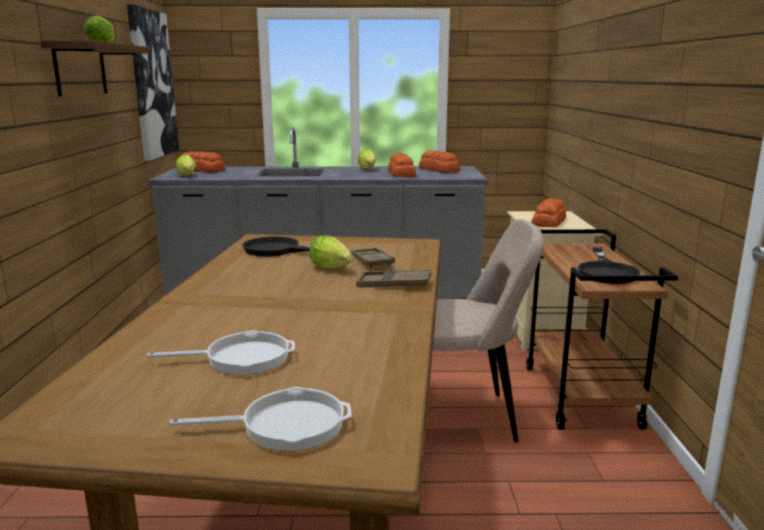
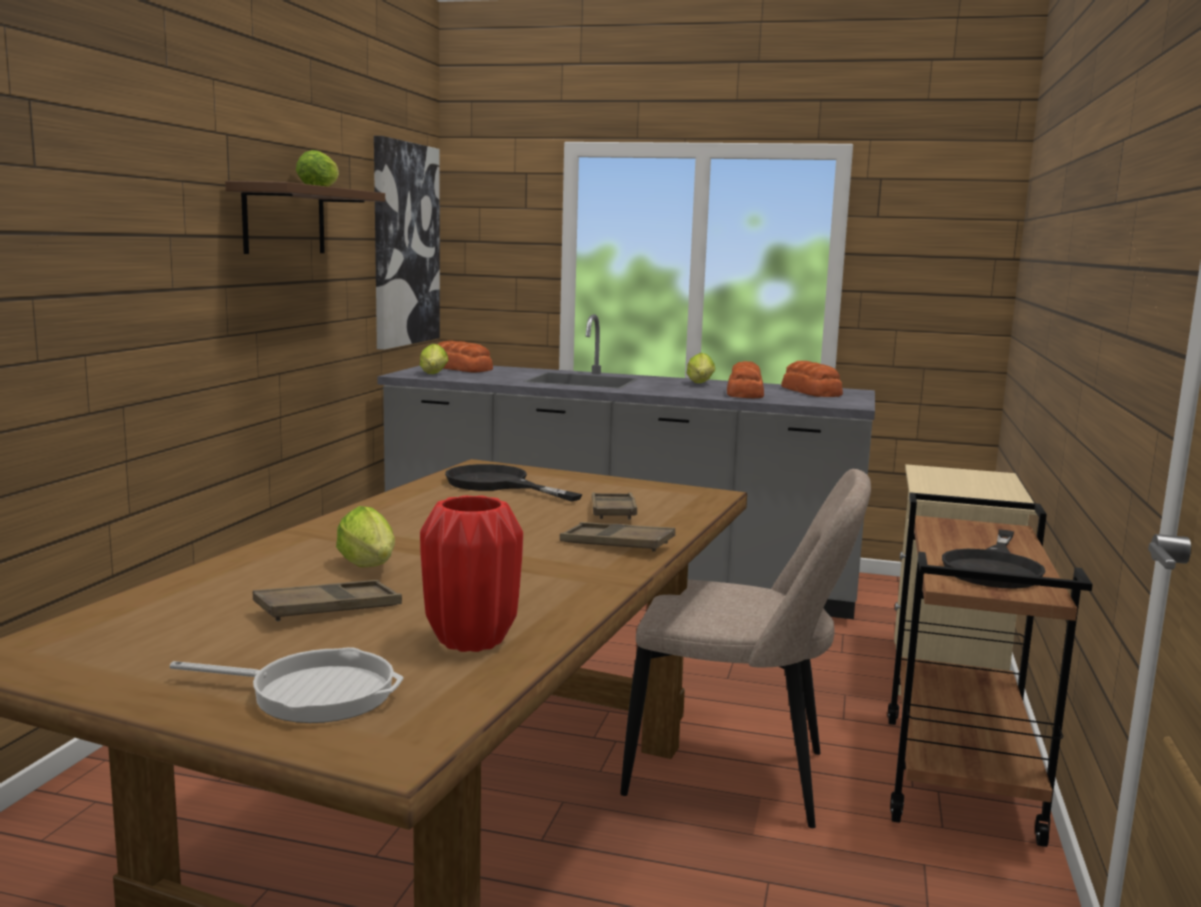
camera: 15 degrees right, 5 degrees down
(241, 358) = (328, 609): frying pan -> brown tray
(332, 269) = (548, 515): lettuce -> lettuce (370, 568)
(360, 366) = (472, 640): none -> red vase
(549, 221) = (961, 485): bread -> none

